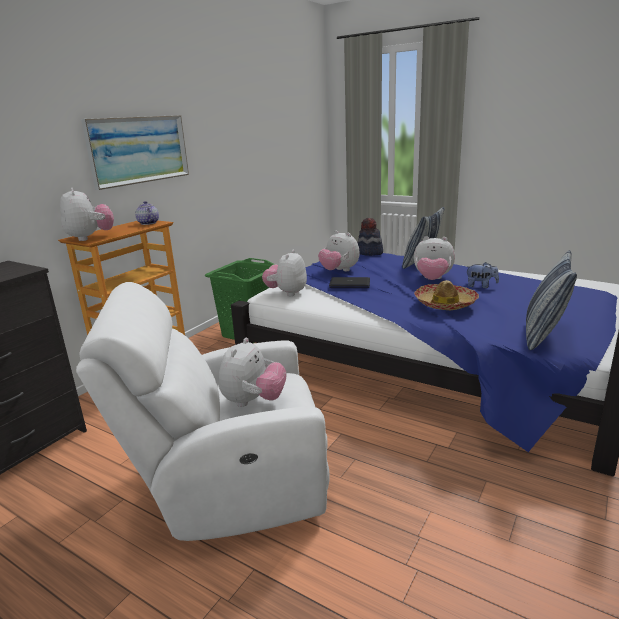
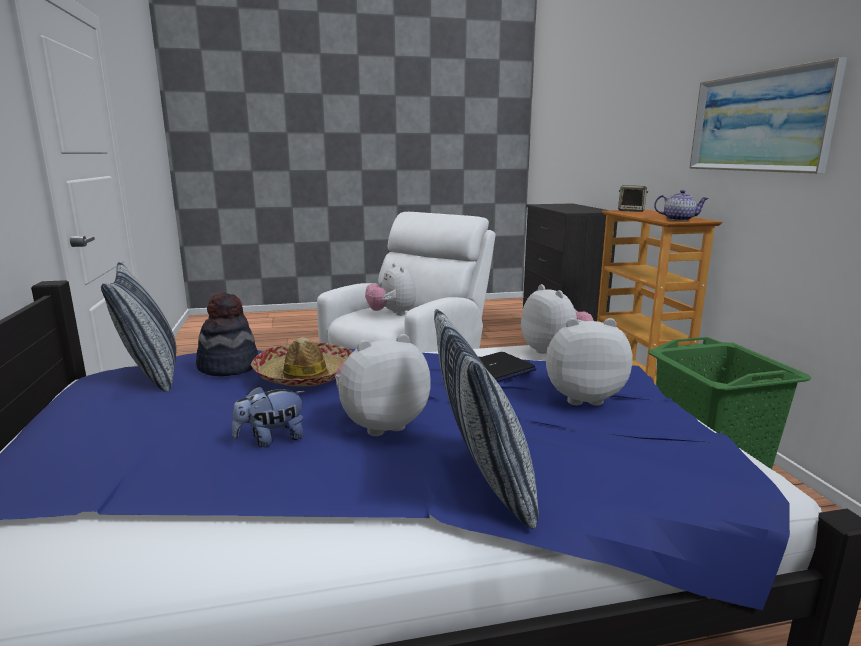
camera: 135 degrees right, 5 degrees down
(90, 238) = (631, 211): plush toy -> speaker
(369, 253) = (675, 477): hat -> hat (228, 367)

